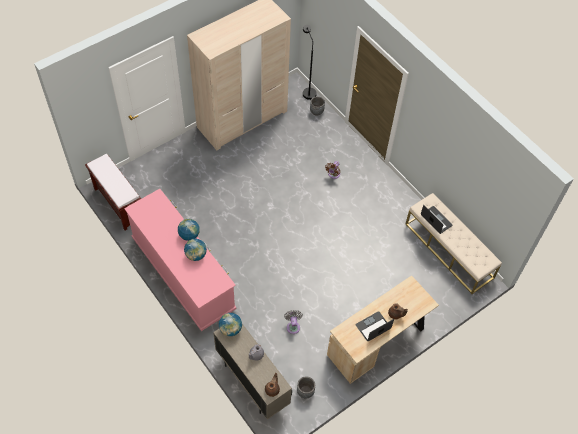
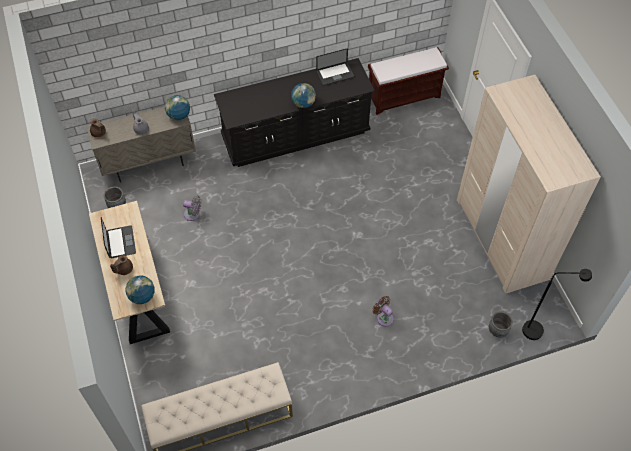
camera: 110 degrees right, 0 degrees up
(183, 274) = (295, 134): pink dresser -> black dresser
(196, 255) = (276, 104): globe -> globe (142, 296)
(436, 220) = (245, 385): laptop -> laptop (335, 74)

